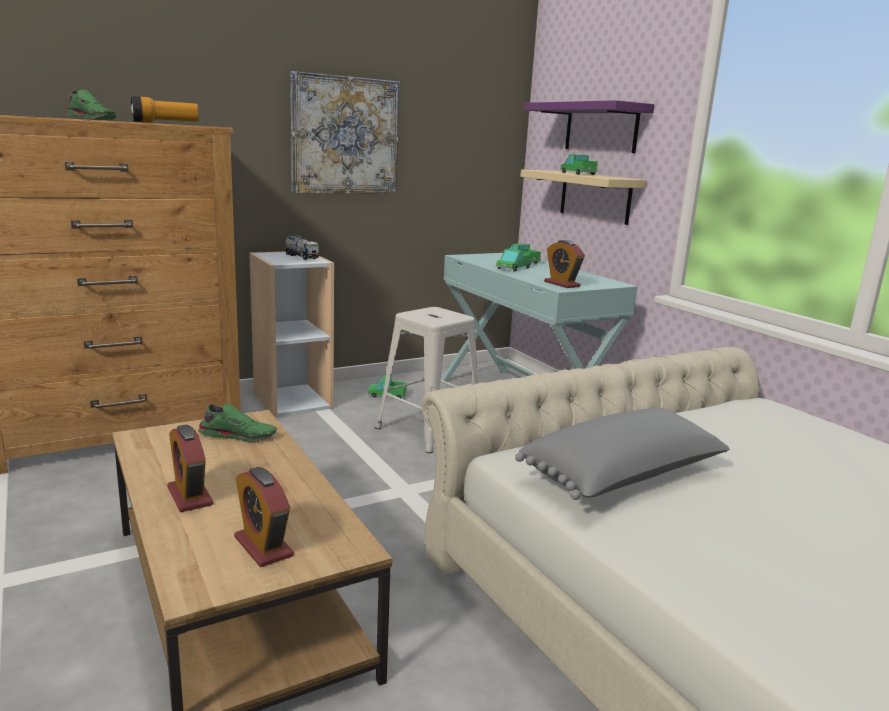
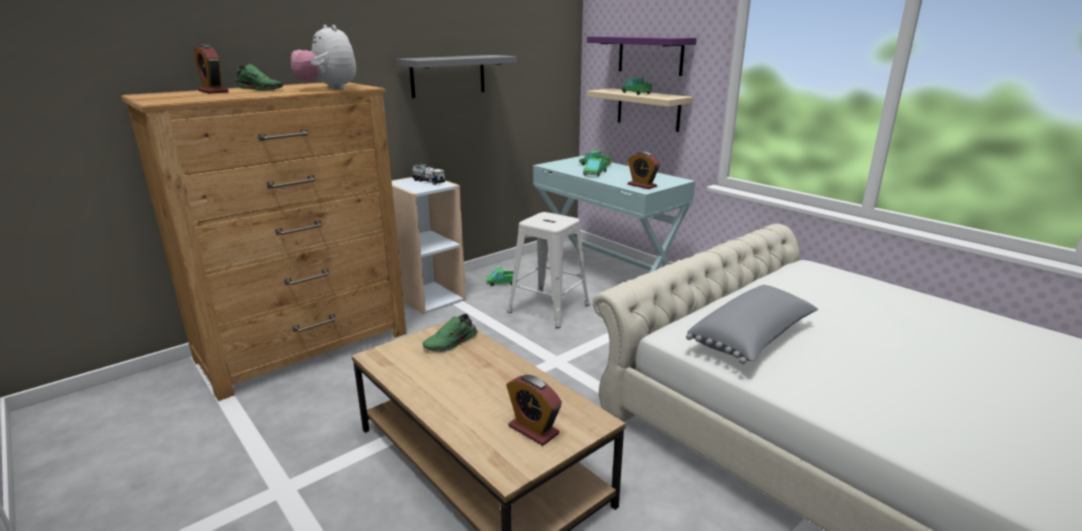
camera: 10 degrees left, 5 degrees up
(165, 123) = (328, 89): flashlight -> plush toy
(190, 496) = (452, 399): alarm clock -> alarm clock (213, 91)
(238, 435) = (451, 343): green shoe -> green shoe turned 150 degrees clockwise
(345, 136) = (448, 76): picture -> grey shelf

